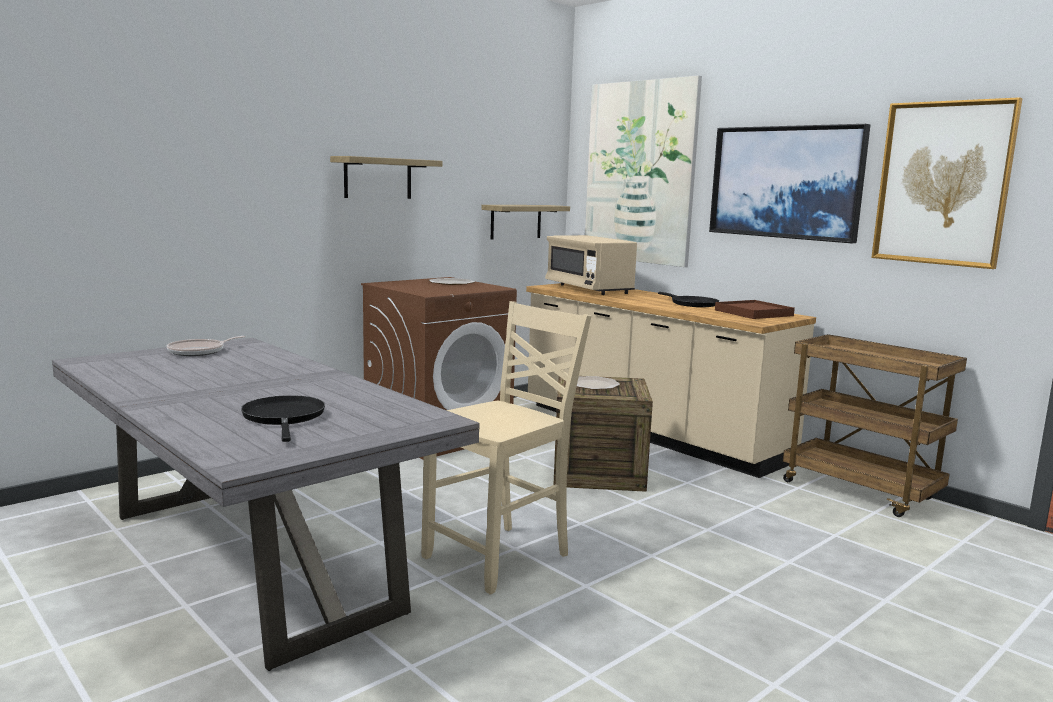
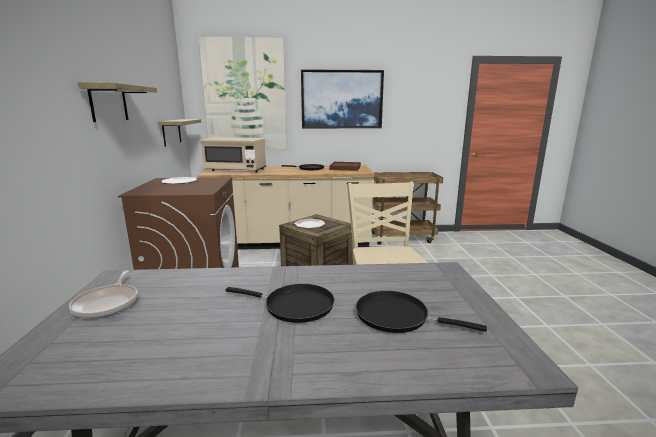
camera: 50 degrees left, 5 degrees up
(260, 388) = (294, 306): none -> black frying pan
(943, 183) = (416, 98): picture -> none

